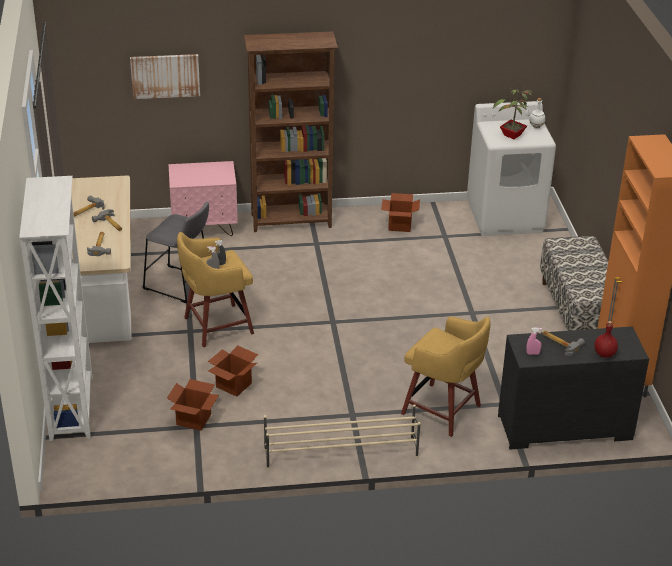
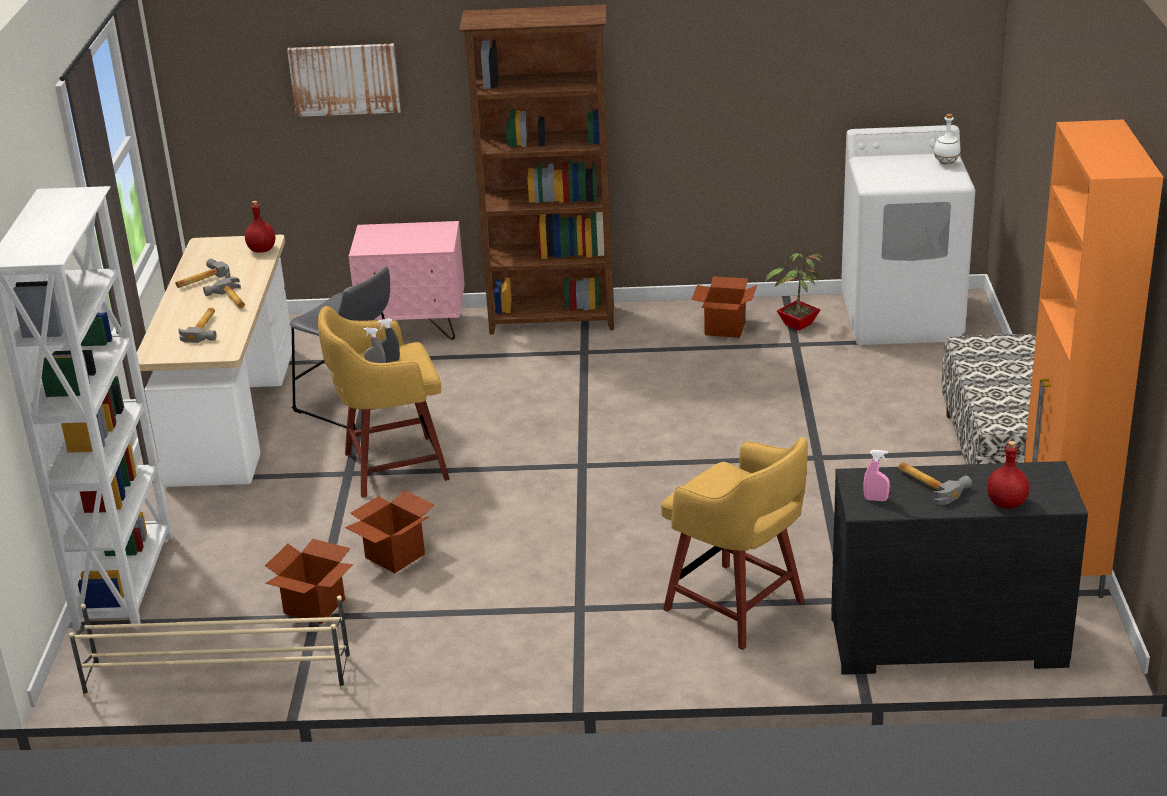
camera: 10 degrees right, 5 degrees down
(118, 187) = (261, 250): none -> red bottle
(340, 453) = (544, 668): beige shoe rack -> beige shoe rack (217, 676)
(511, 136) = (902, 176): potted plant -> potted plant (797, 325)

